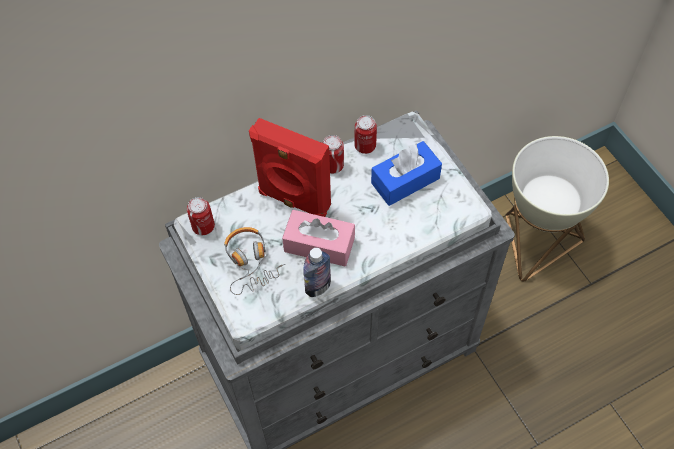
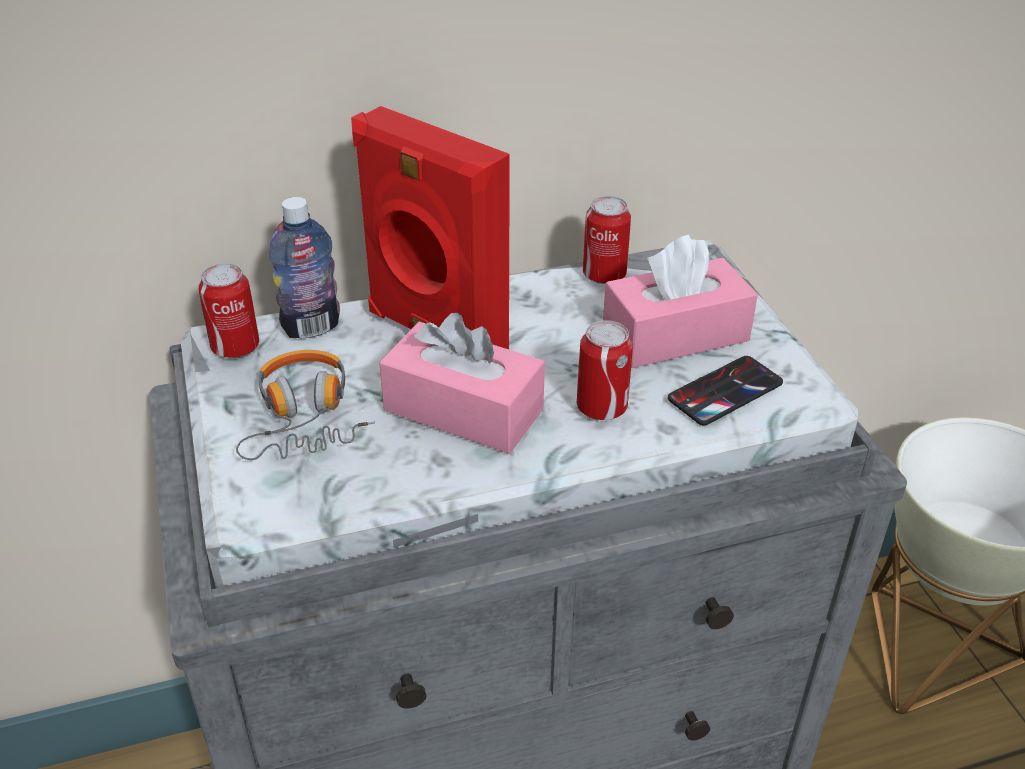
camera: 10 degrees right, 20 degrees down
(318, 287) = (435, 481): bottle -> bottle (311, 327)
(333, 165) = (531, 294): can -> can (601, 407)
(405, 180) = (675, 335): blue tissue box -> pink tissue box
(432, 212) = (725, 391): none -> phone

